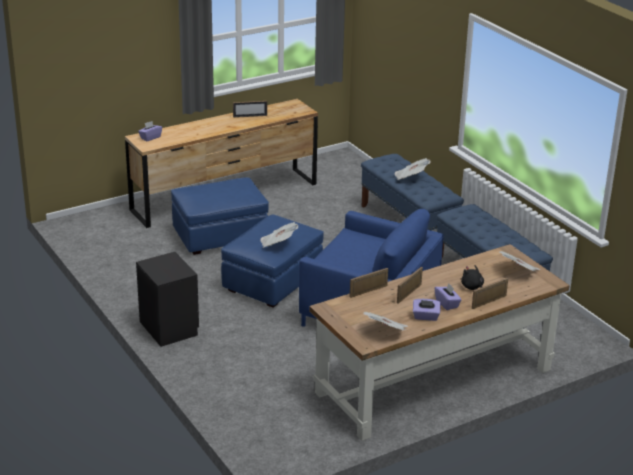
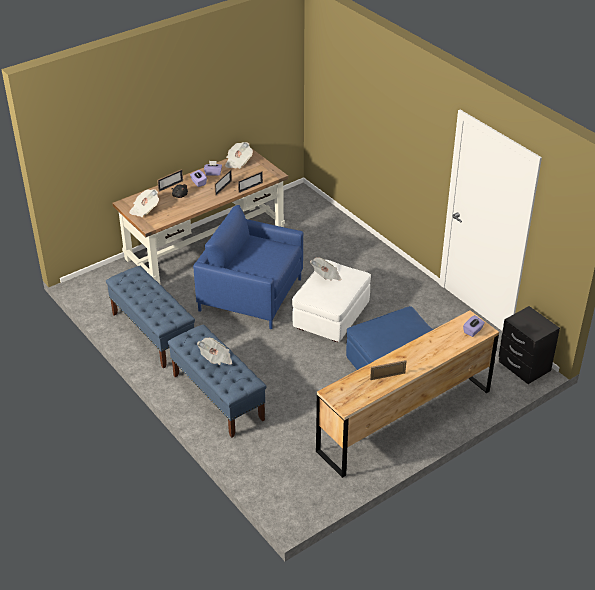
camera: 175 degrees right, 10 degrees up
(169, 328) = (396, 269): black nightstand -> black nightstand (524, 366)
(273, 282) = (331, 317): blue ottoman -> white ottoman

